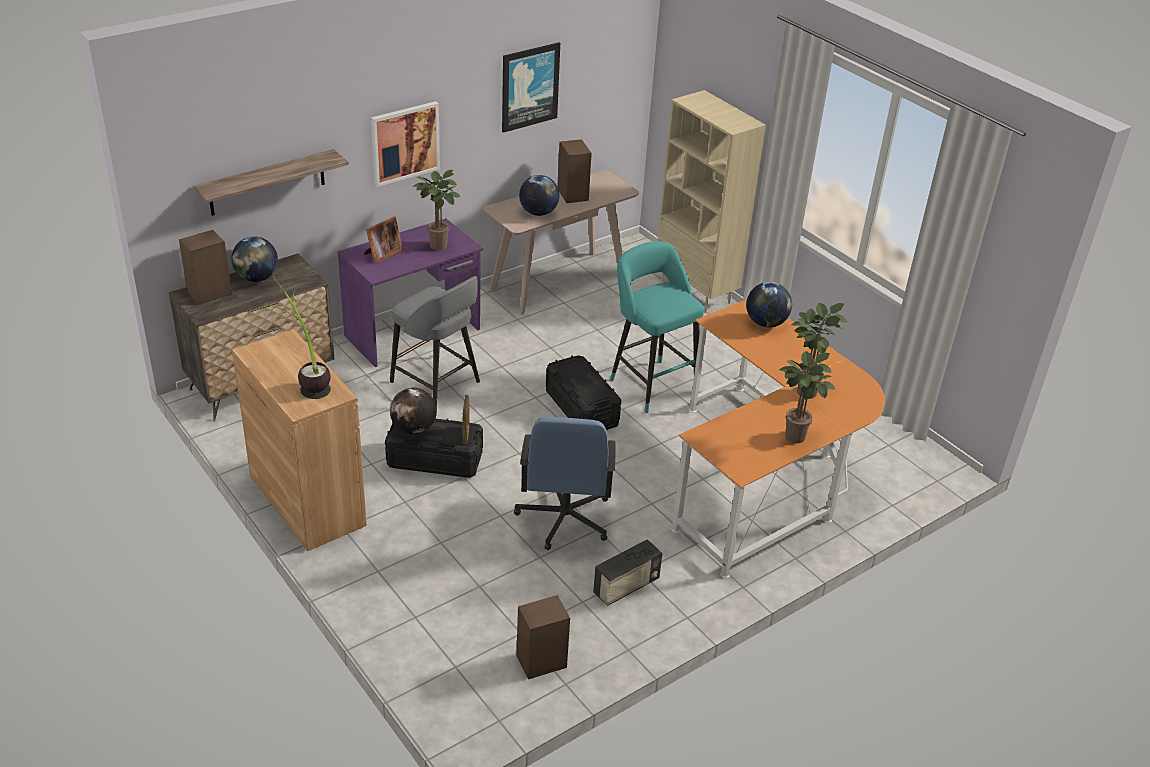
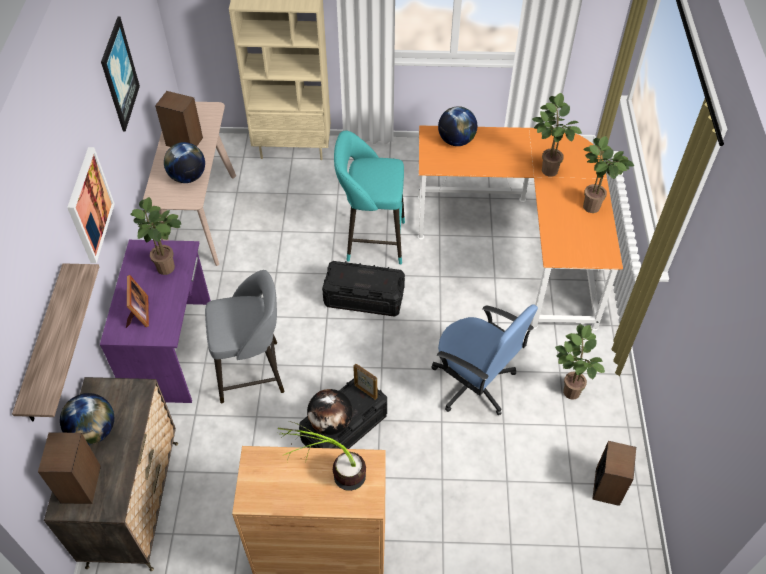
camera: 50 degrees left, 15 degrees up
(626, 587) = (569, 390): radio -> potted plant

